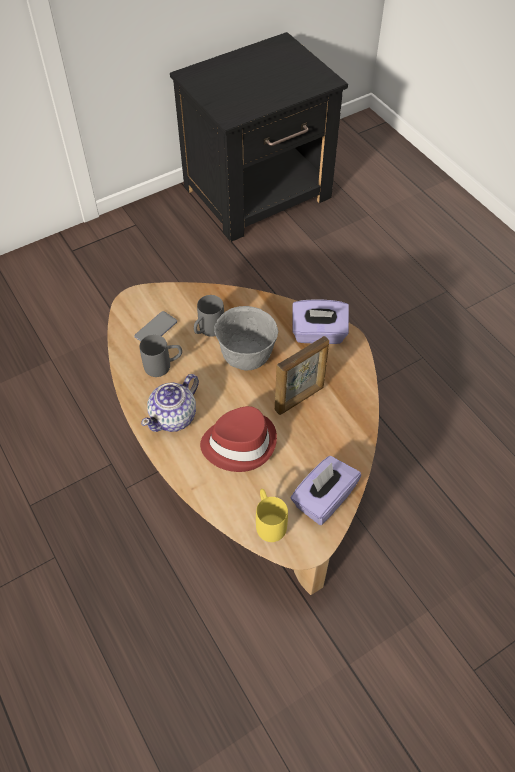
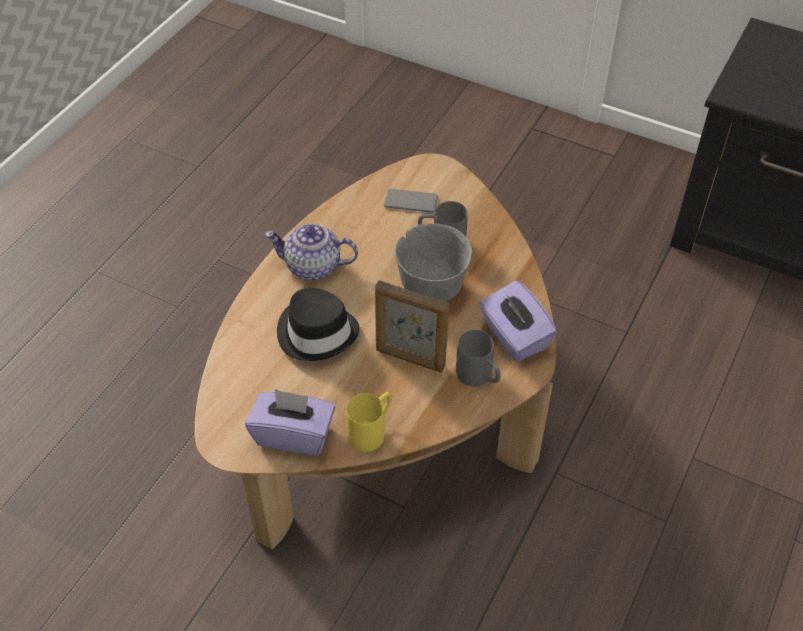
camera: 60 degrees right, 5 degrees down
(163, 366) = (370, 229): grey mug -> grey mug (479, 378)
(239, 443) = (317, 332): red hat -> black hat
(268, 521) = (238, 399): yellow mug -> yellow mug (372, 431)

